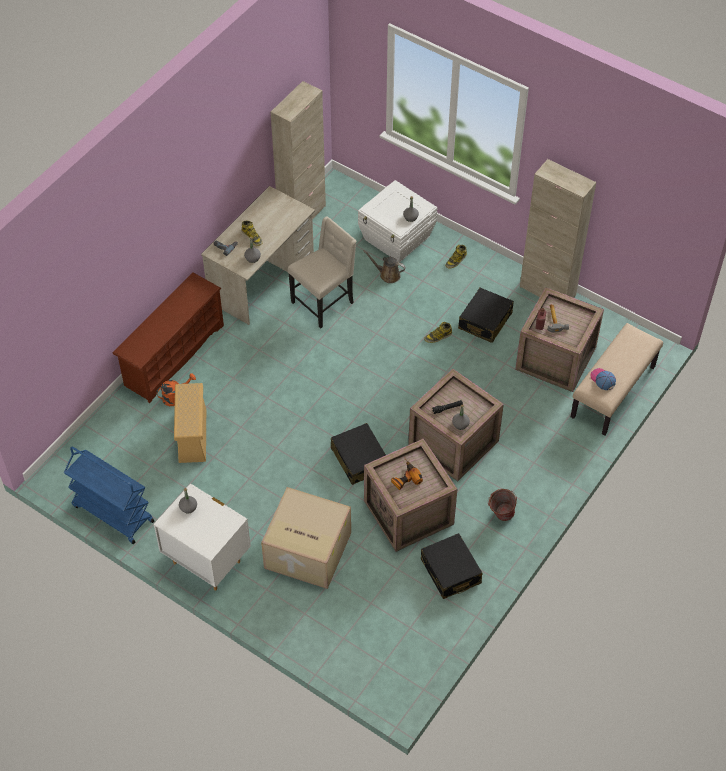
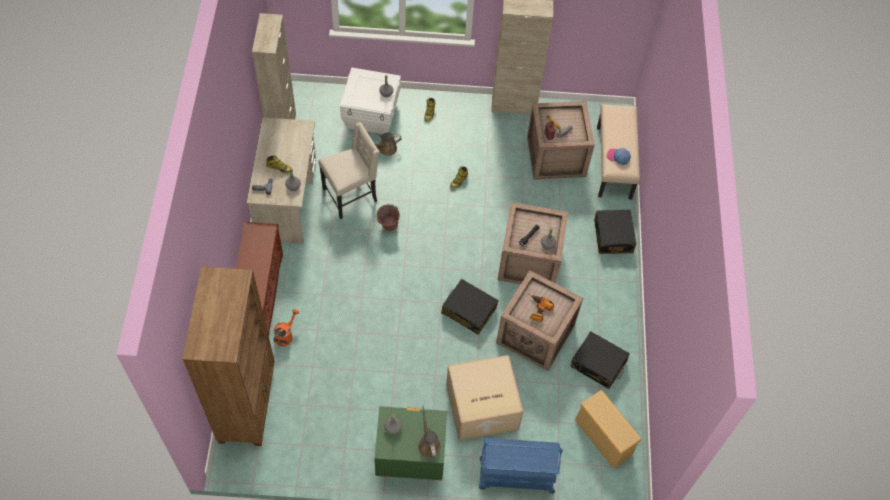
camera: 35 degrees left, 5 degrees up
(101, 438) = (247, 403): none -> brown bookcase
(112, 513) = (303, 463): blue cart -> blue cart (515, 476)
(192, 435) = (322, 360): beige storage box -> beige storage box (602, 436)
(207, 562) = (410, 460): white nightstand -> green nightstand
(209, 537) = (428, 444): none -> brown watering can
(324, 302) = (351, 195): beige chair -> beige chair turned 45 degrees clockwise
(485, 321) = (485, 151): black suitcase -> black suitcase (613, 236)
(500, 515) = (602, 300): bucket -> bucket (387, 227)

